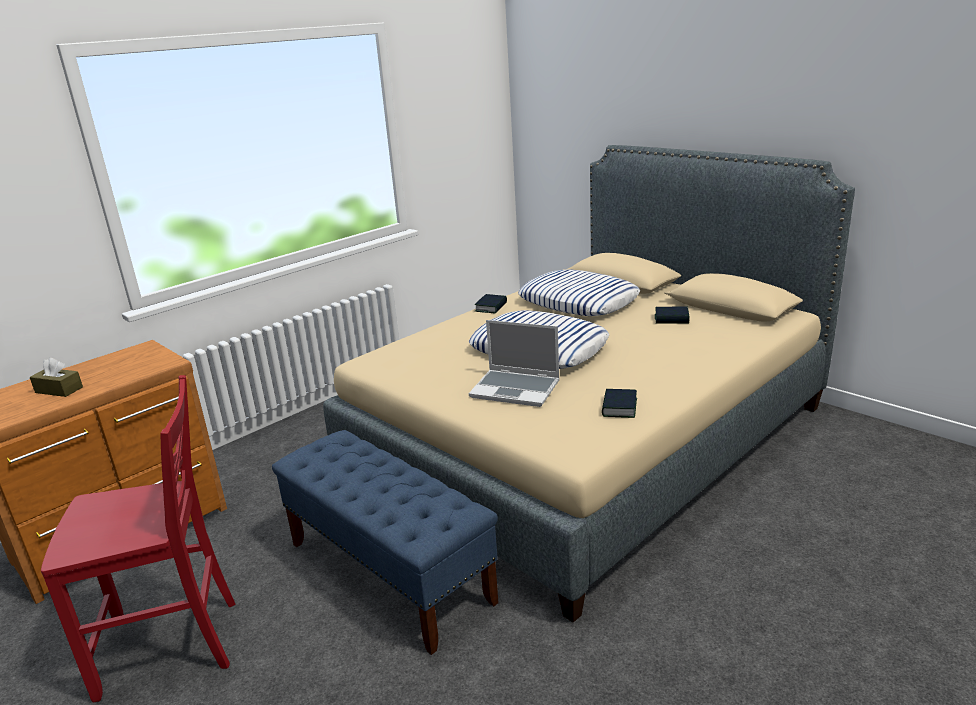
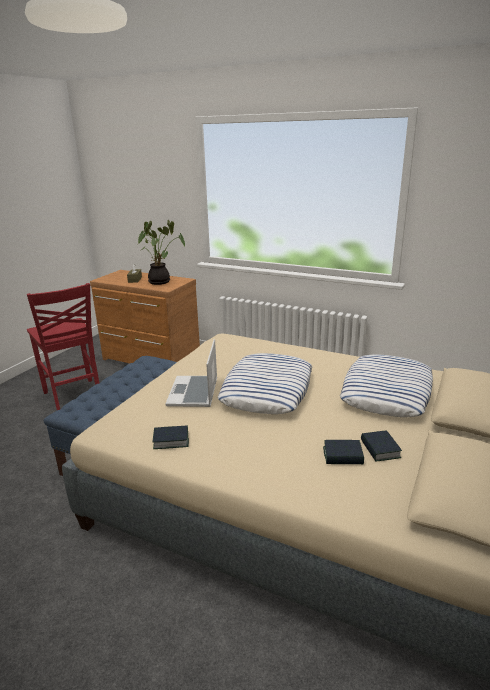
camera: 70 degrees right, 0 degrees up
(120, 366) = (161, 282): none -> potted plant
(491, 307) = (342, 357): book -> book (343, 456)

